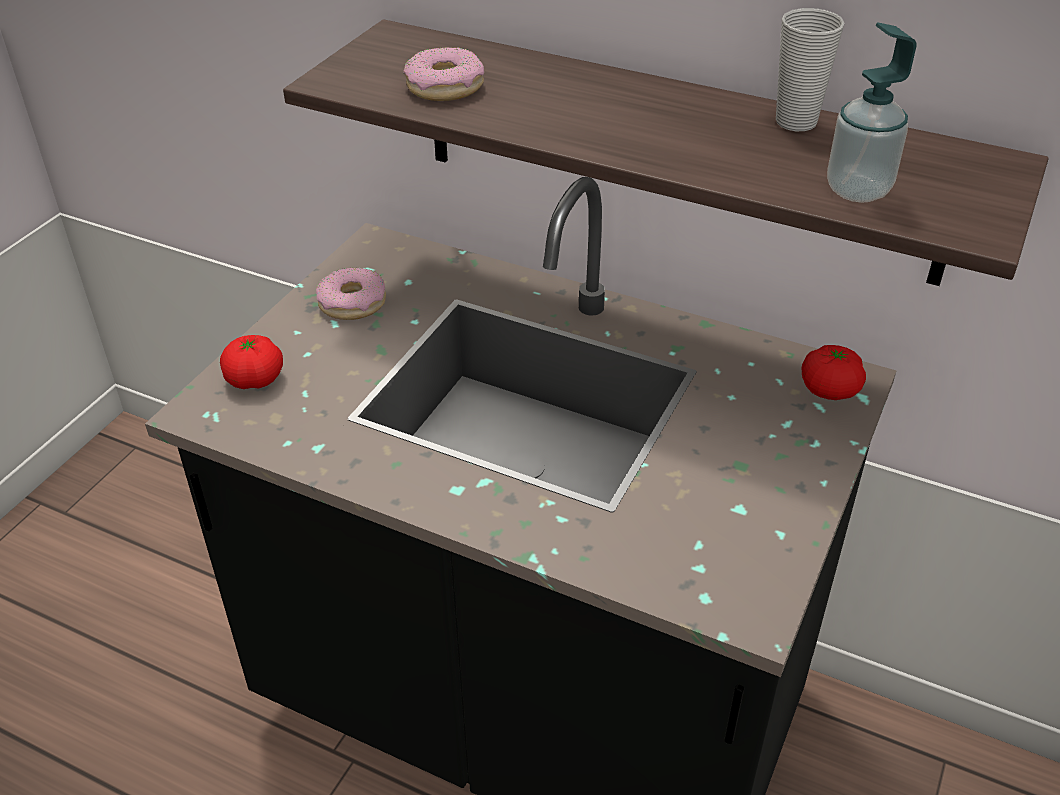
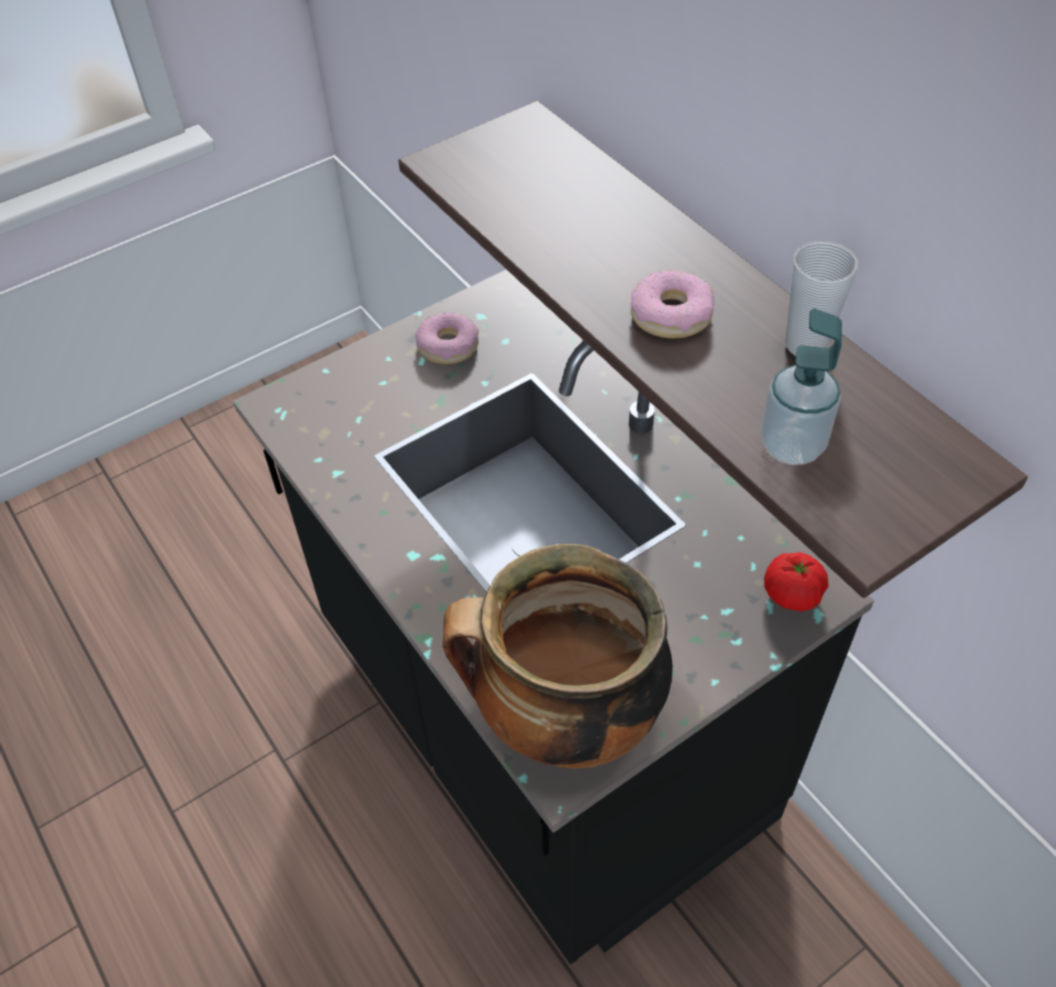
camera: 30 degrees right, 10 degrees up
(255, 379) = (330, 391): tomato -> none
(445, 86) = (526, 198): donut -> donut (671, 315)
(720, 570) = (564, 720): none -> cooking pot

